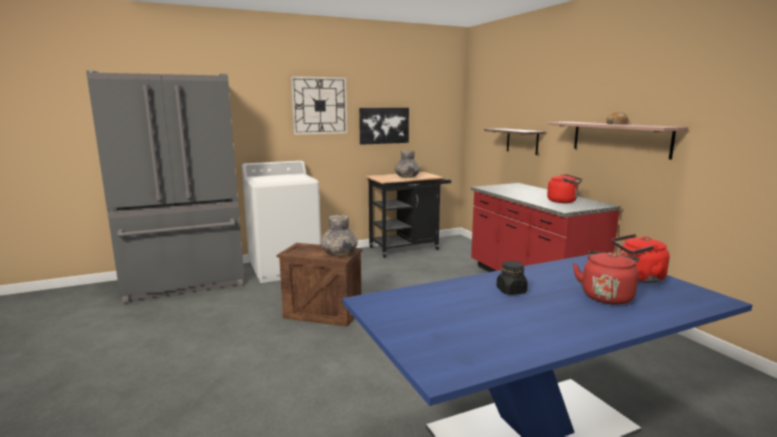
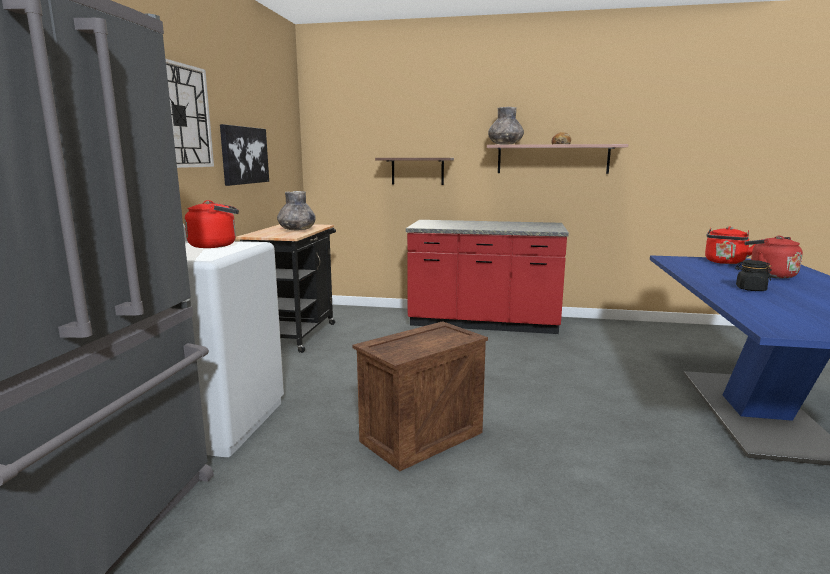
camera: 55 degrees left, 0 degrees up
(339, 253) = (447, 334): grey vase -> grey vase (505, 144)
(563, 201) = (525, 225): red kettle -> red kettle (216, 245)

